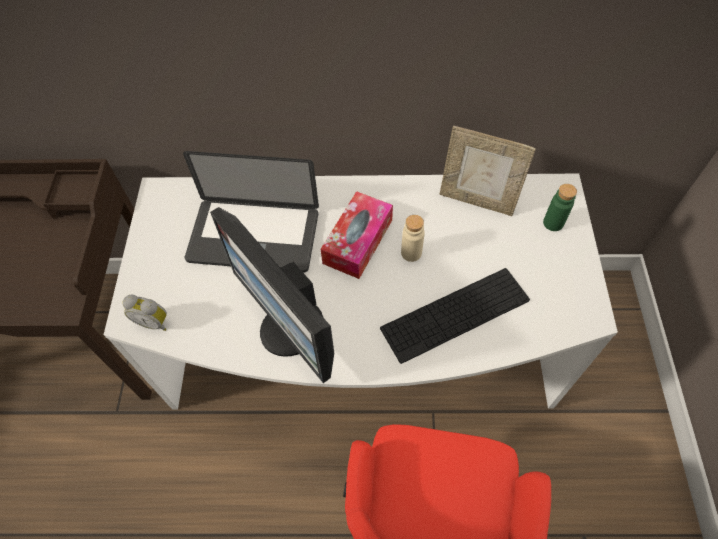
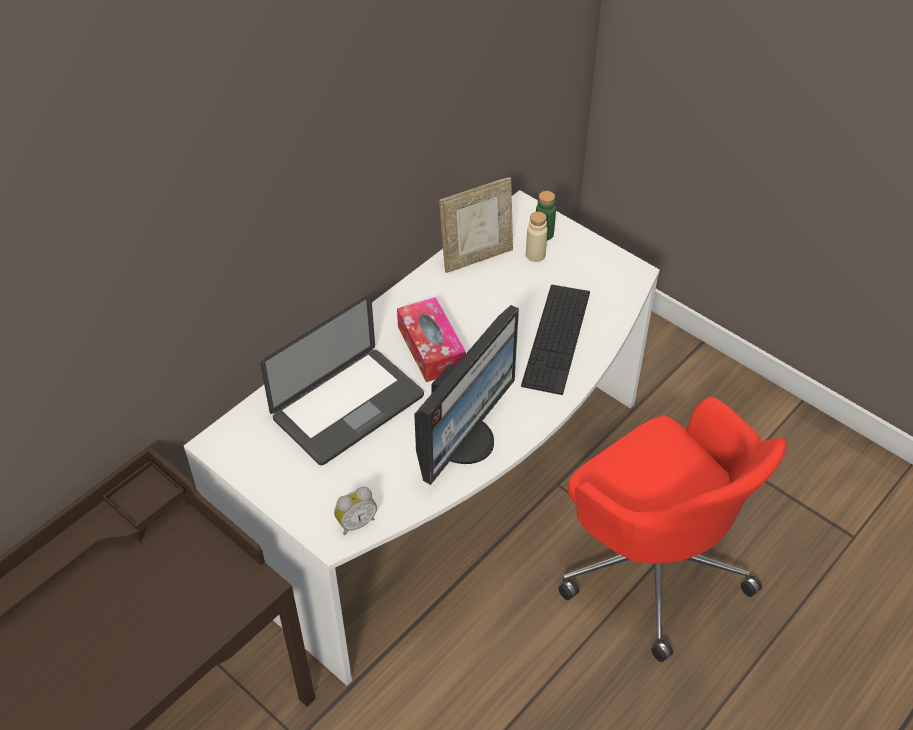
camera: 50 degrees left, 10 degrees down
(290, 330) = (464, 439): monitor -> monitor turned 60 degrees counterclockwise
(411, 253) = (478, 325): beige bottle -> beige bottle (535, 255)

